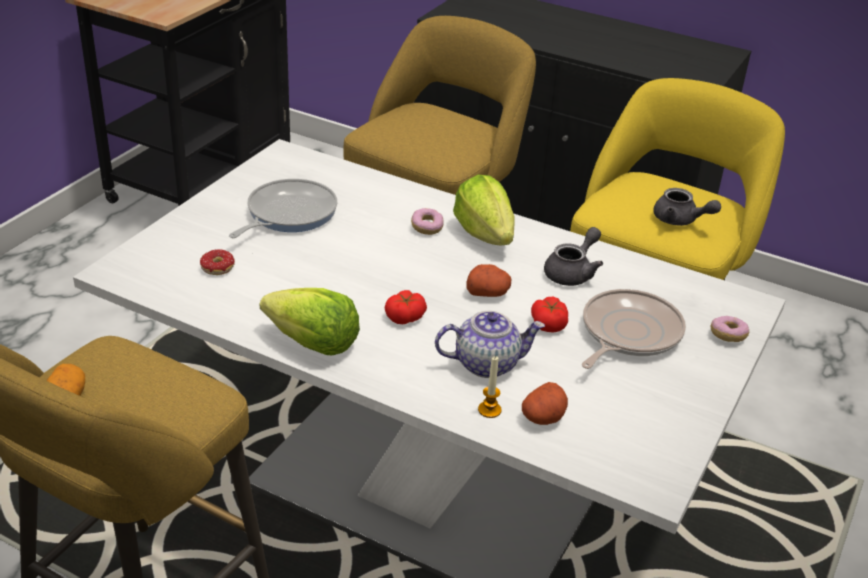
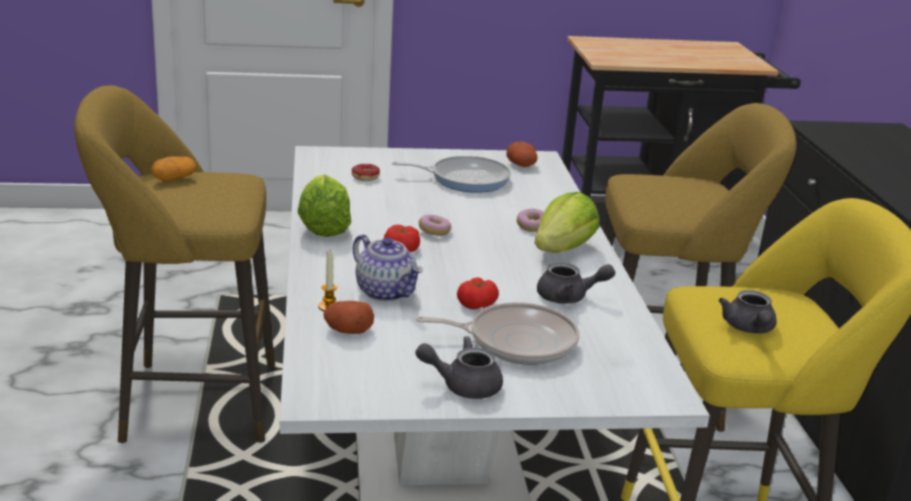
camera: 55 degrees right, 10 degrees down
(488, 292) = (482, 270): potato -> potato (522, 165)
(680, 393) = (463, 385): none -> grey teapot
(728, 335) = (591, 392): donut -> donut (434, 232)

